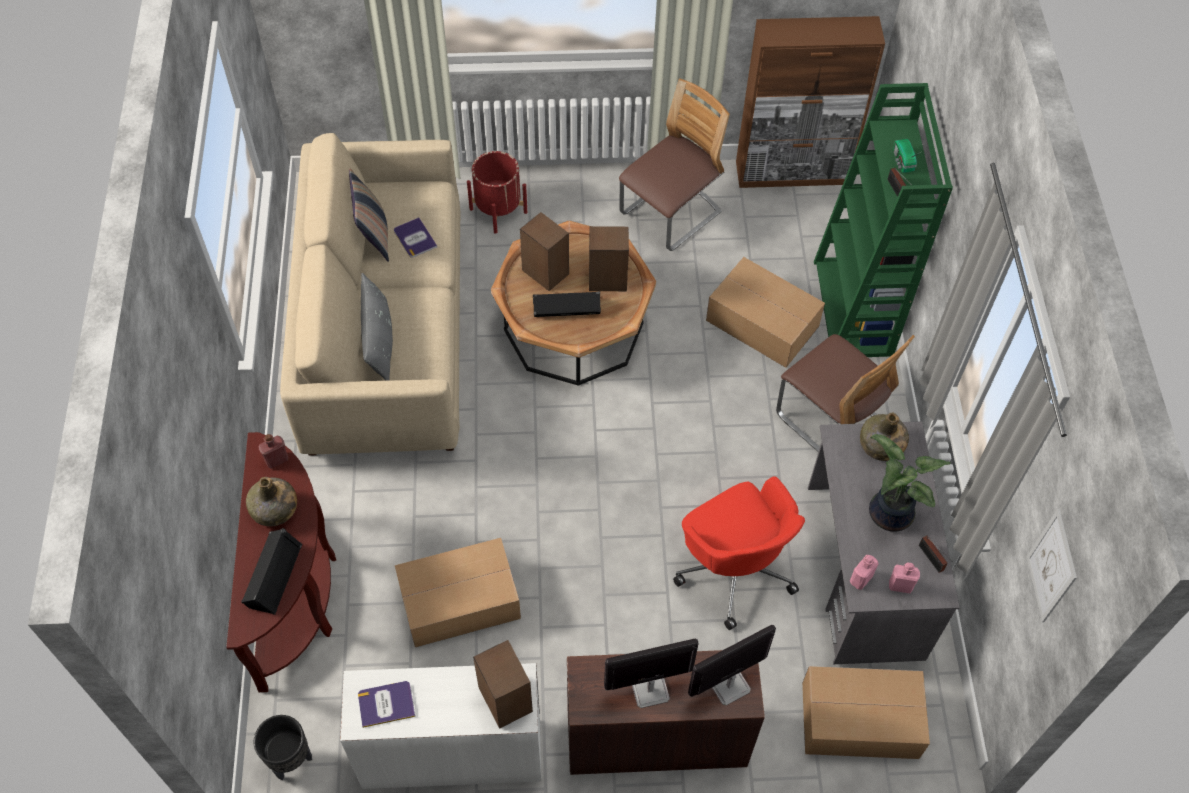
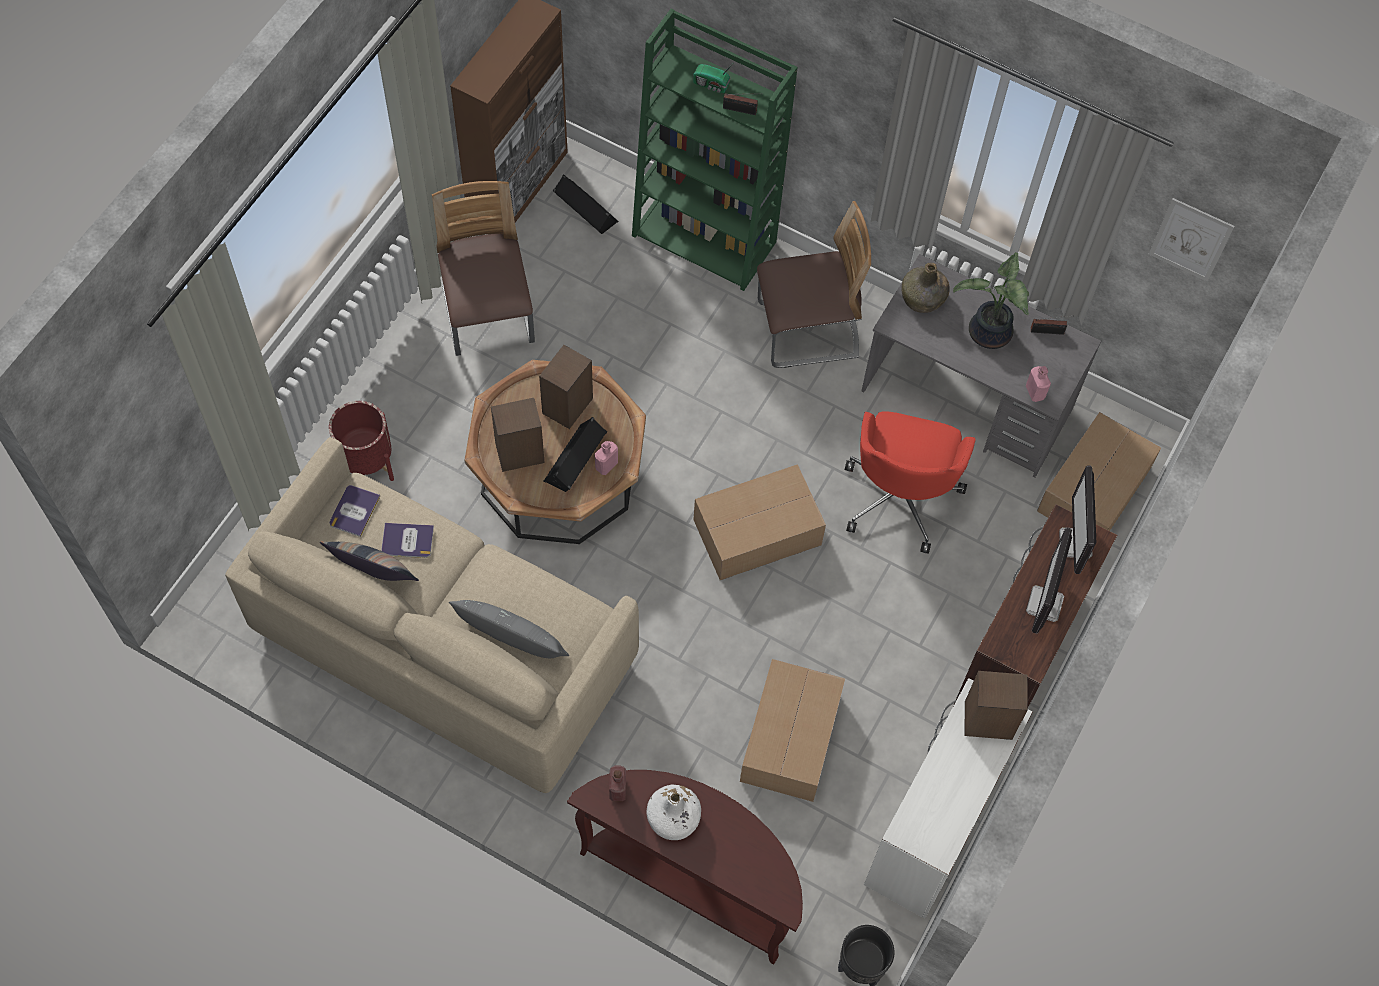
camera: 60 degrees left, 5 degrees up
(272, 575) = (743, 854): black speaker -> black speaker (584, 210)
(275, 510) = (674, 818): green bottle -> white bottle
(386, 704) = (936, 819): book -> book (354, 511)
(734, 568) = (900, 496): red office chair -> red office chair turned 105 degrees clockwise
(761, 322) = (667, 319): cardboard box -> cardboard box (755, 532)
(900, 586) = (1058, 368): pink bottle -> pink bottle (606, 465)

